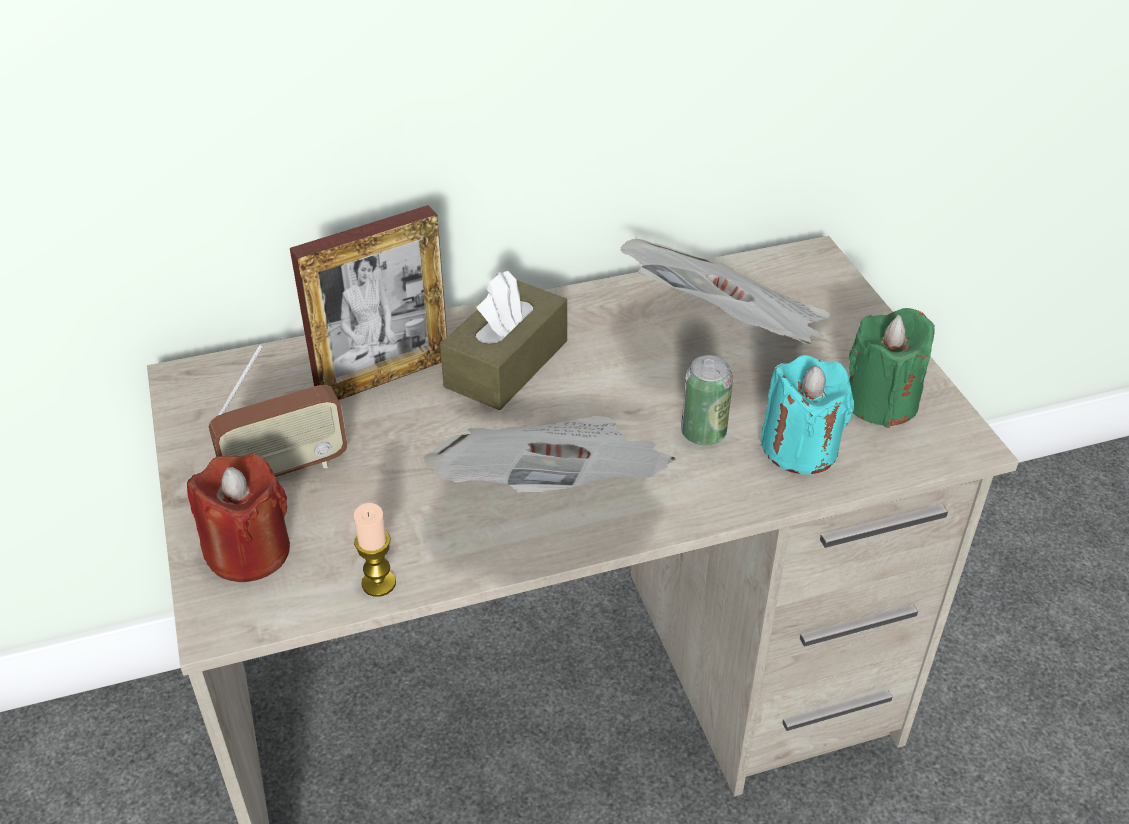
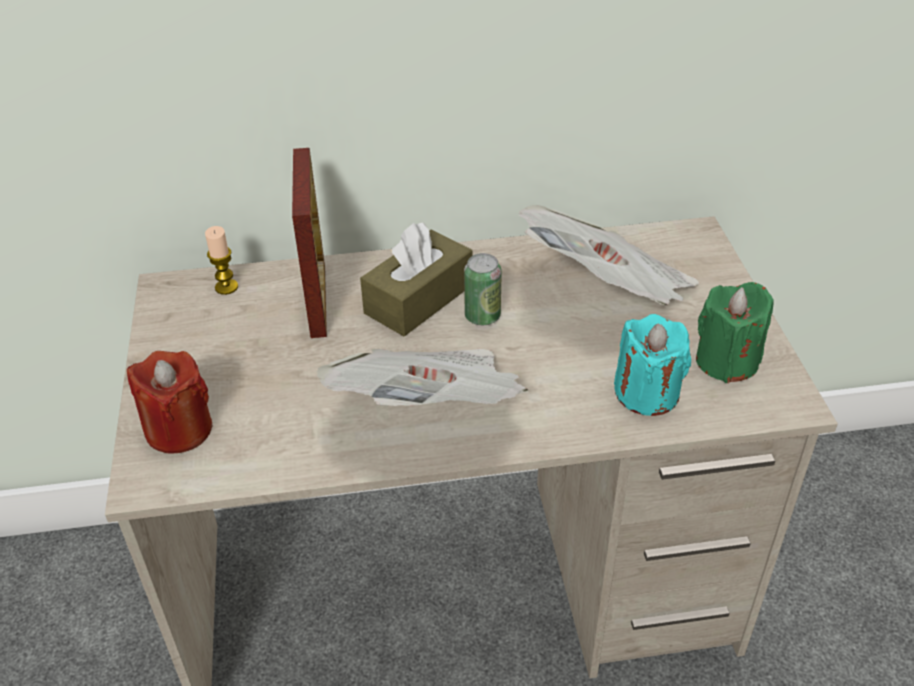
camera: 10 degrees right, 0 degrees up
(286, 470) = (224, 367): radio -> none
(378, 583) = (273, 466): candle -> candle (226, 287)
(383, 377) = (318, 300): picture frame -> picture frame turned 75 degrees counterclockwise
(703, 433) = (567, 372): can -> can (482, 316)

